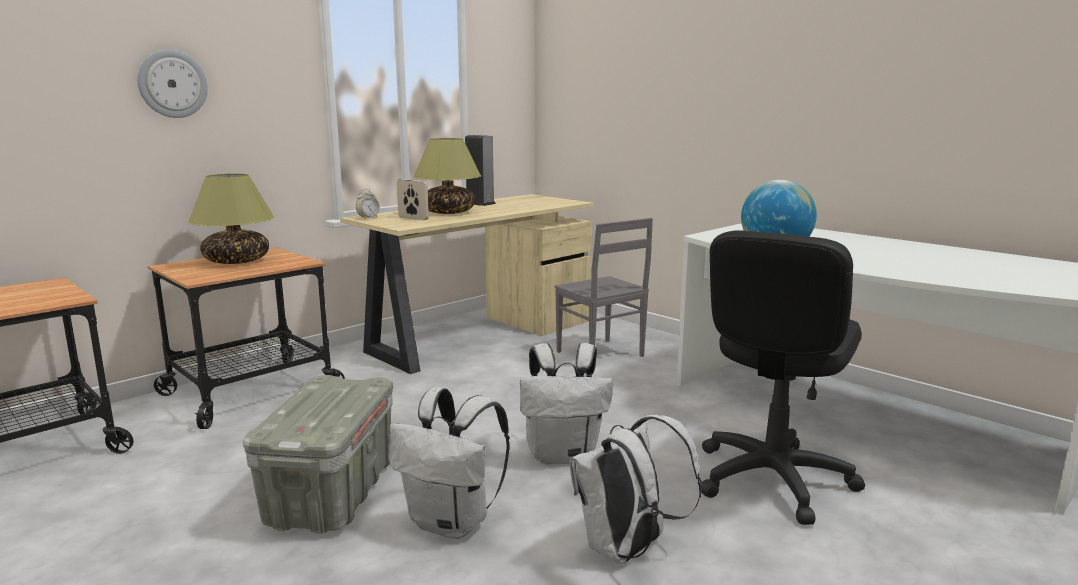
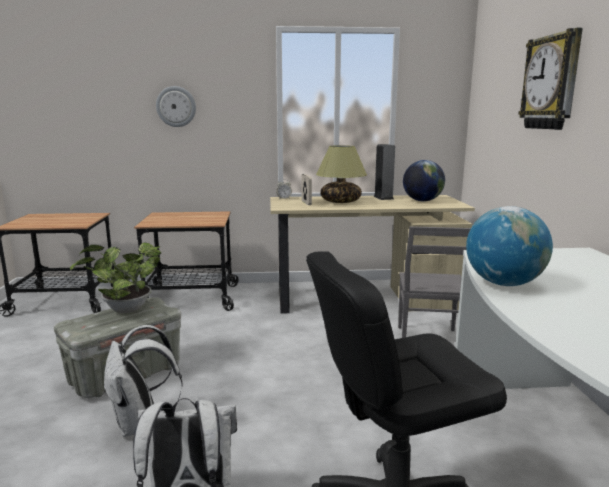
camera: 40 degrees right, 0 degrees up
(237, 261) = (189, 217): table lamp -> none
(316, 397) = (124, 310): none -> potted plant
(529, 202) = (422, 201): none -> globe
(563, 455) = (273, 409): white backpack -> none
(676, 65) = (551, 82): none -> wall clock

